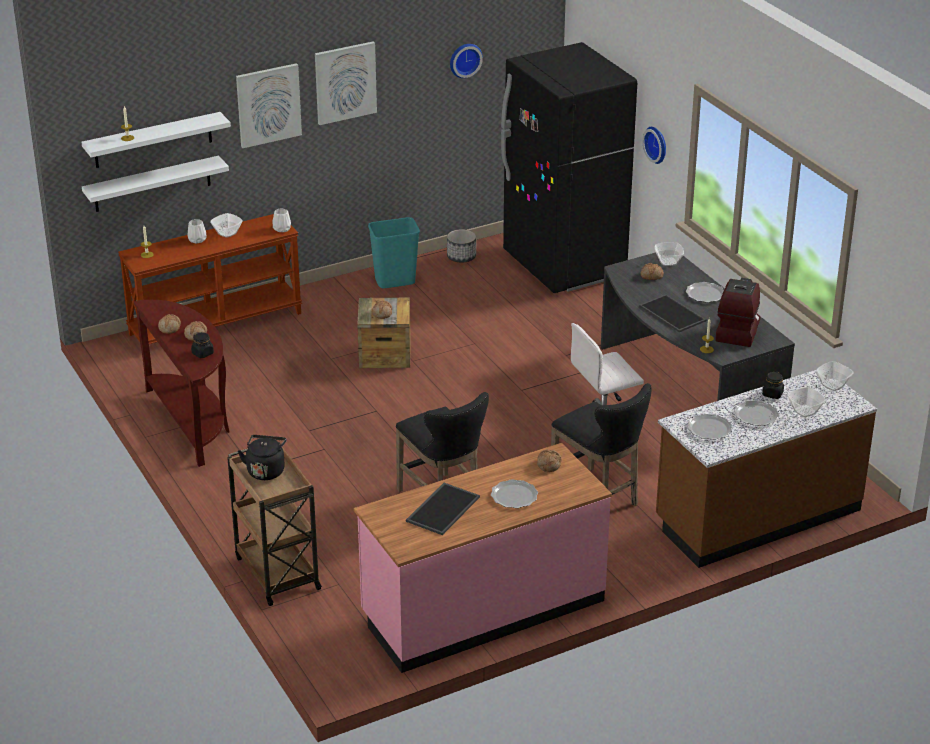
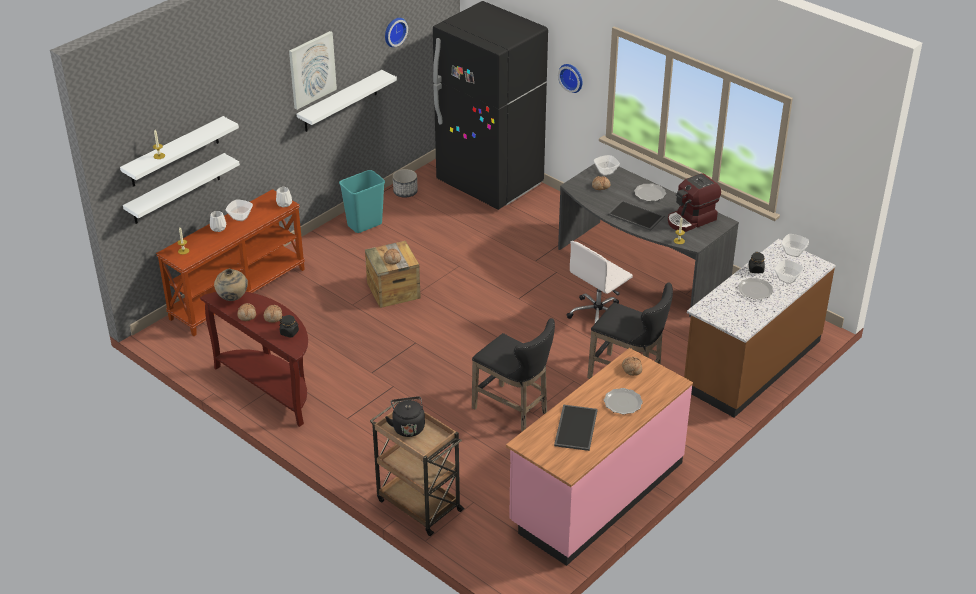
camera: 20 degrees left, 5 degrees up
(166, 309) = (233, 299): none -> beige vase
(268, 105) = (258, 101): picture -> none
(383, 129) = (340, 101): none -> white shelf
(709, 429) = (729, 310): plate -> none
(737, 330) = (691, 220): coffee machine -> coffee machine turned 120 degrees counterclockwise

